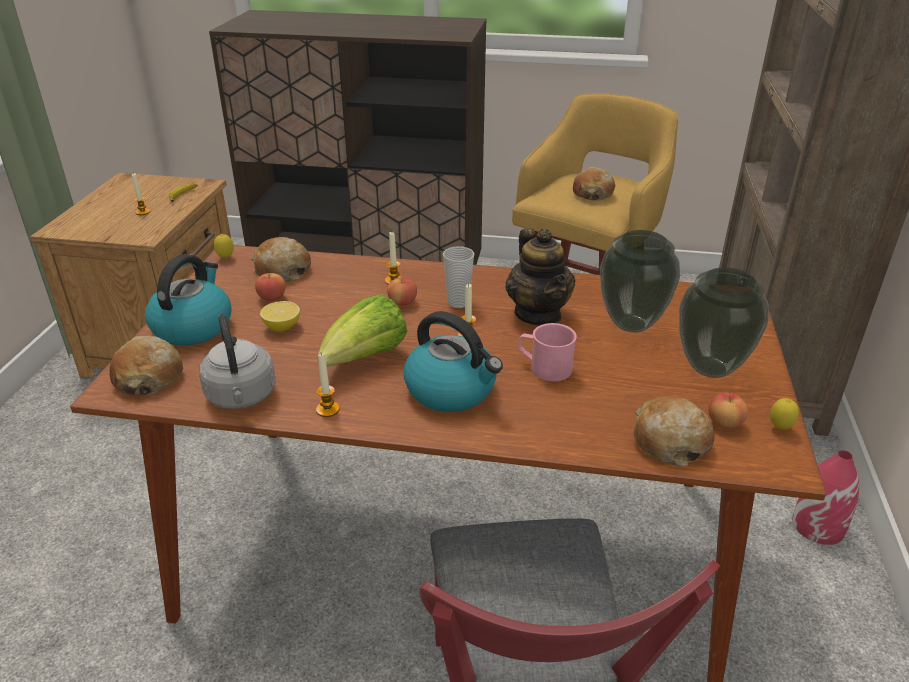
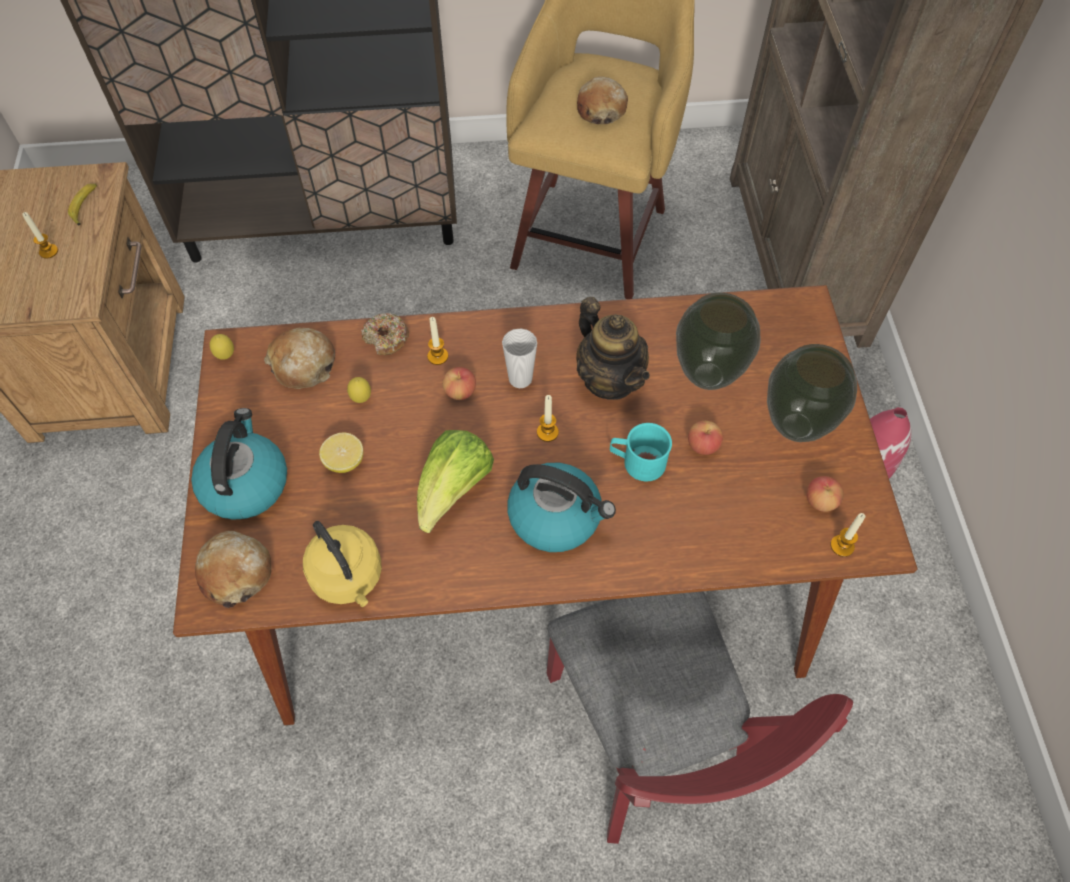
camera: 15 degrees left, 25 degrees up
(242, 397) = (349, 578): grey kettle -> yellow kettle
(272, 297) = (312, 415): apple -> apple (703, 445)
(327, 409) = (443, 574): candle -> candle (842, 546)
(357, 266) = (386, 339): none -> donut
(544, 367) = (637, 462): pink mug -> turquoise mug
(670, 441) = (776, 537): bread -> none
(779, 428) = (869, 496): lemon -> lemon (361, 399)

